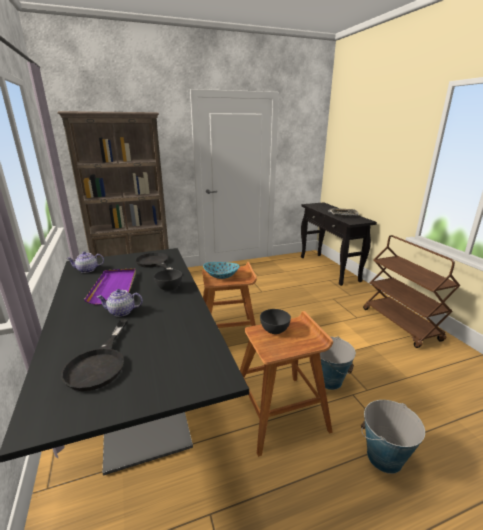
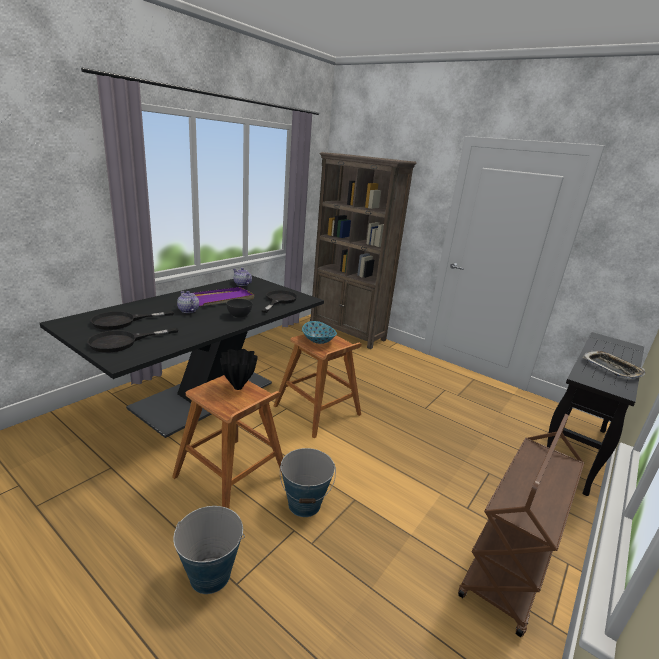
camera: 55 degrees right, 0 degrees up
(166, 370) = (122, 342): none -> black frying pan
(274, 330) = (238, 387): grey bowl -> black vase

